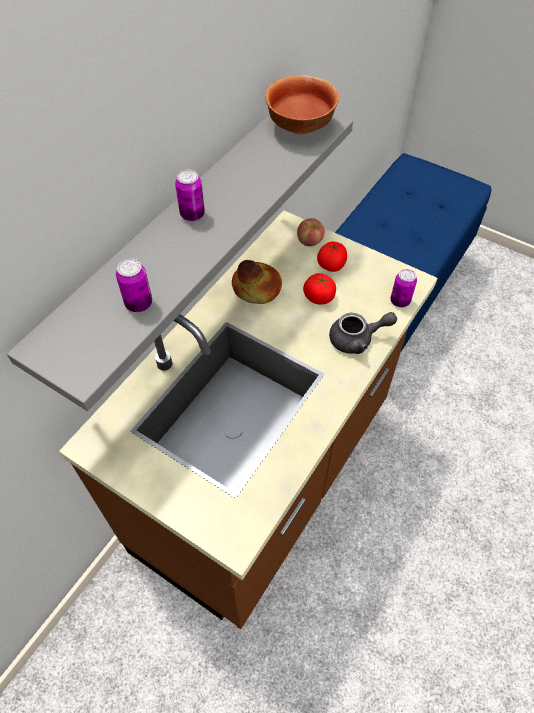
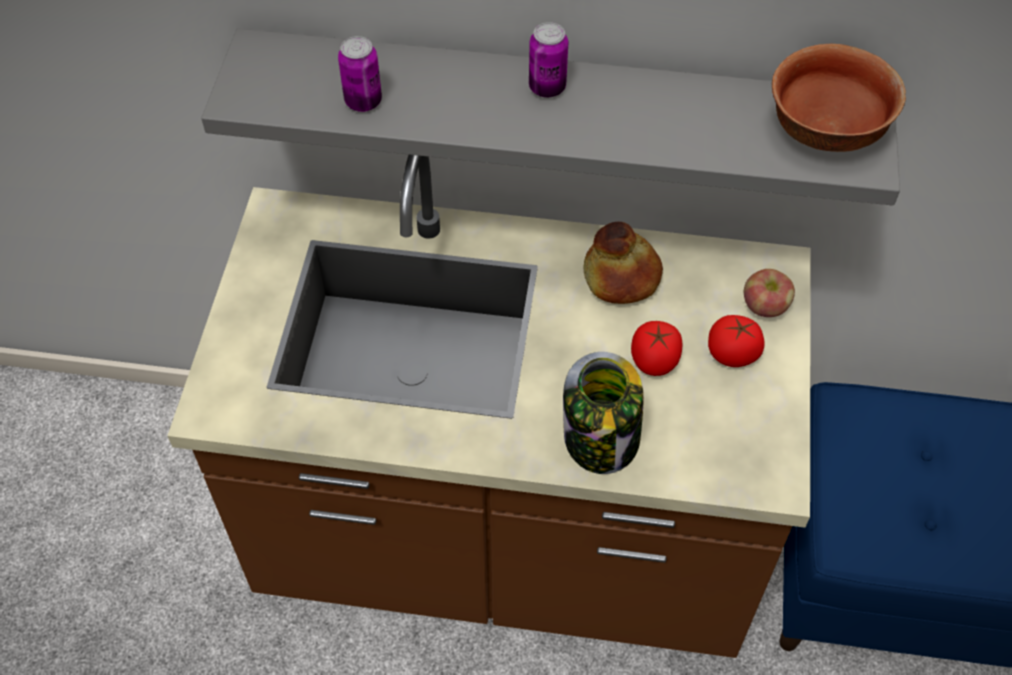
camera: 65 degrees right, 0 degrees up
(357, 339) = (601, 439): grey teapot -> jar
(400, 301) = (717, 474): can -> none

